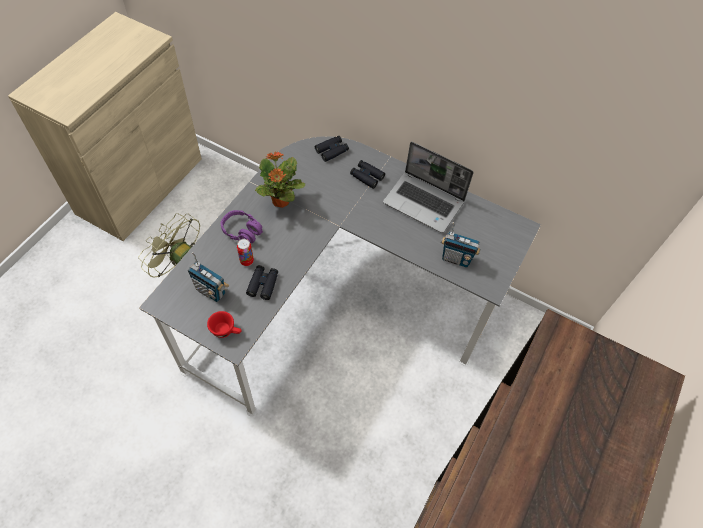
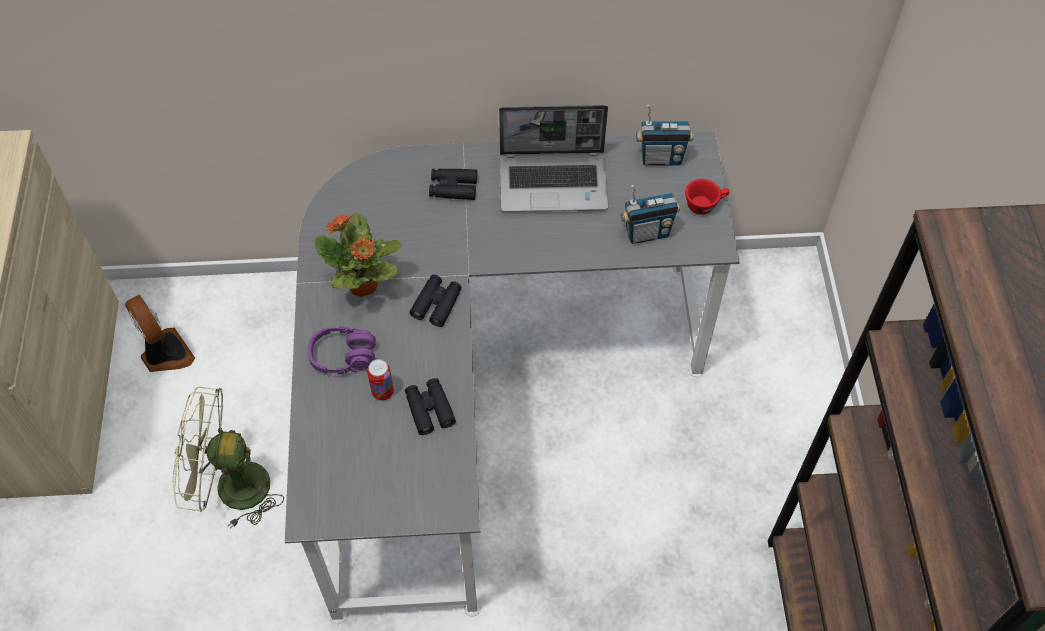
camera: 30 degrees left, 0 degrees up
(203, 195) = (165, 354): none -> fan
(211, 291) = (366, 459): radio -> radio (661, 158)
(226, 330) = (430, 497): red cup -> red cup (705, 204)
(332, 151) = (378, 178): black binoculars -> black binoculars (436, 304)

